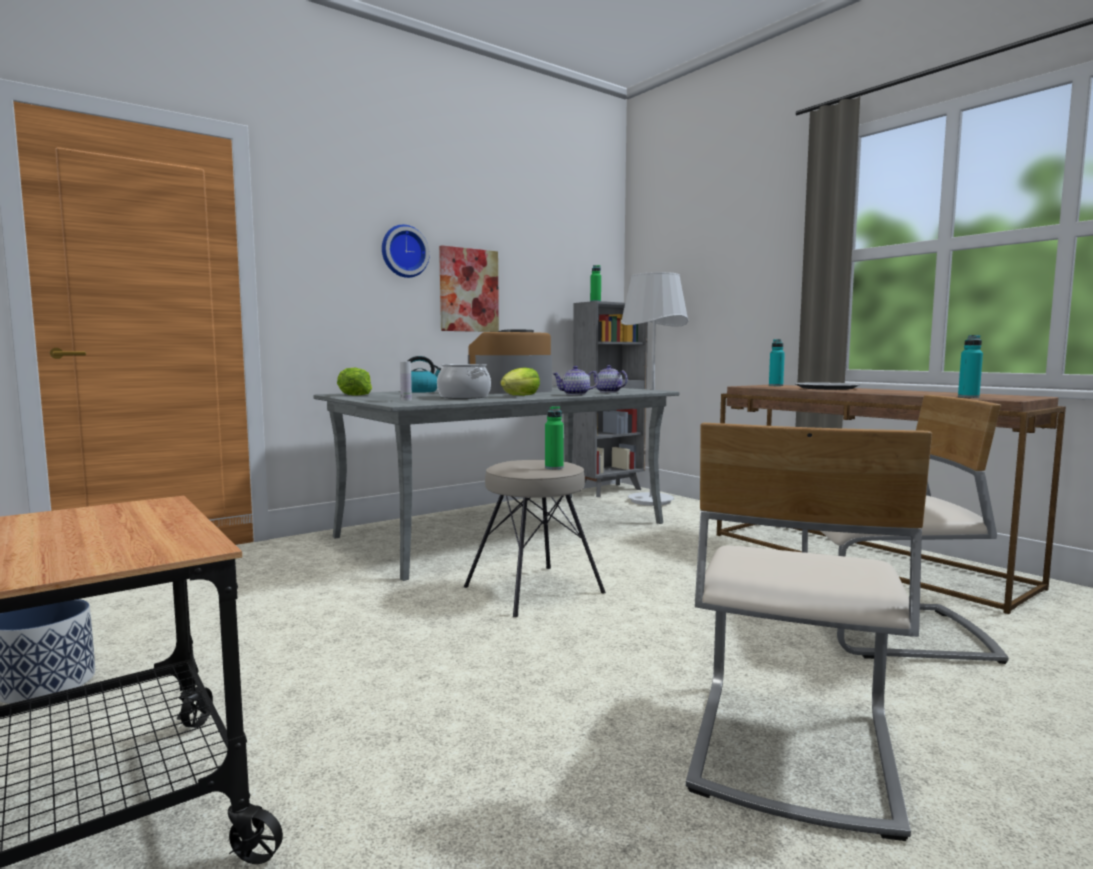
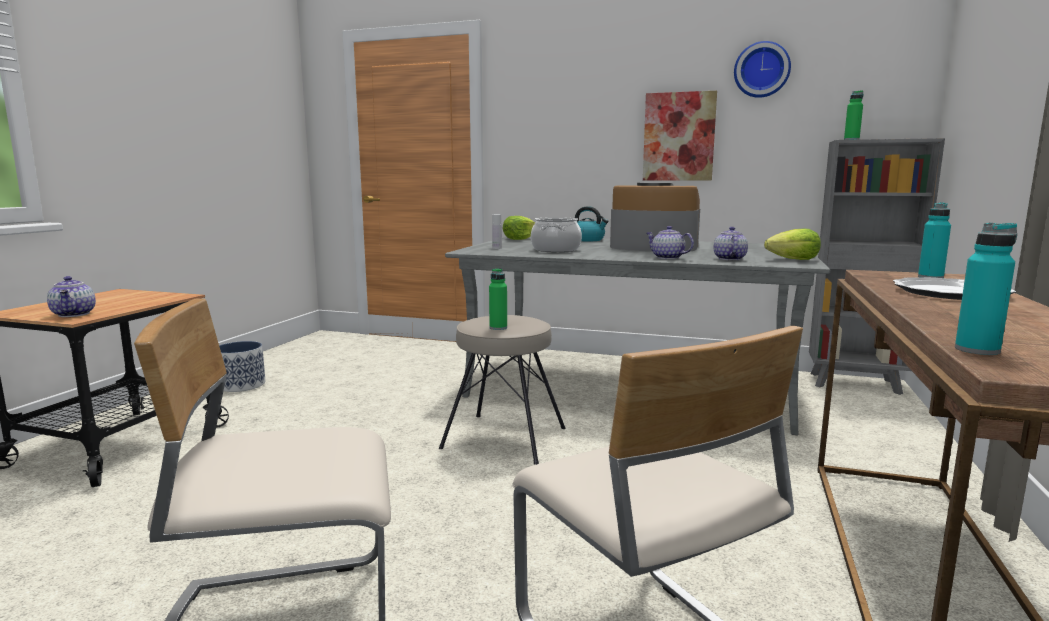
camera: 55 degrees right, 5 degrees up
(145, 548) = (75, 314): none -> teapot
(403, 251) = (607, 104): wall clock -> wall clock (761, 70)
(520, 396) = (605, 254): lettuce -> lettuce (793, 260)
(650, 501) = (868, 409): white floor lamp -> none

